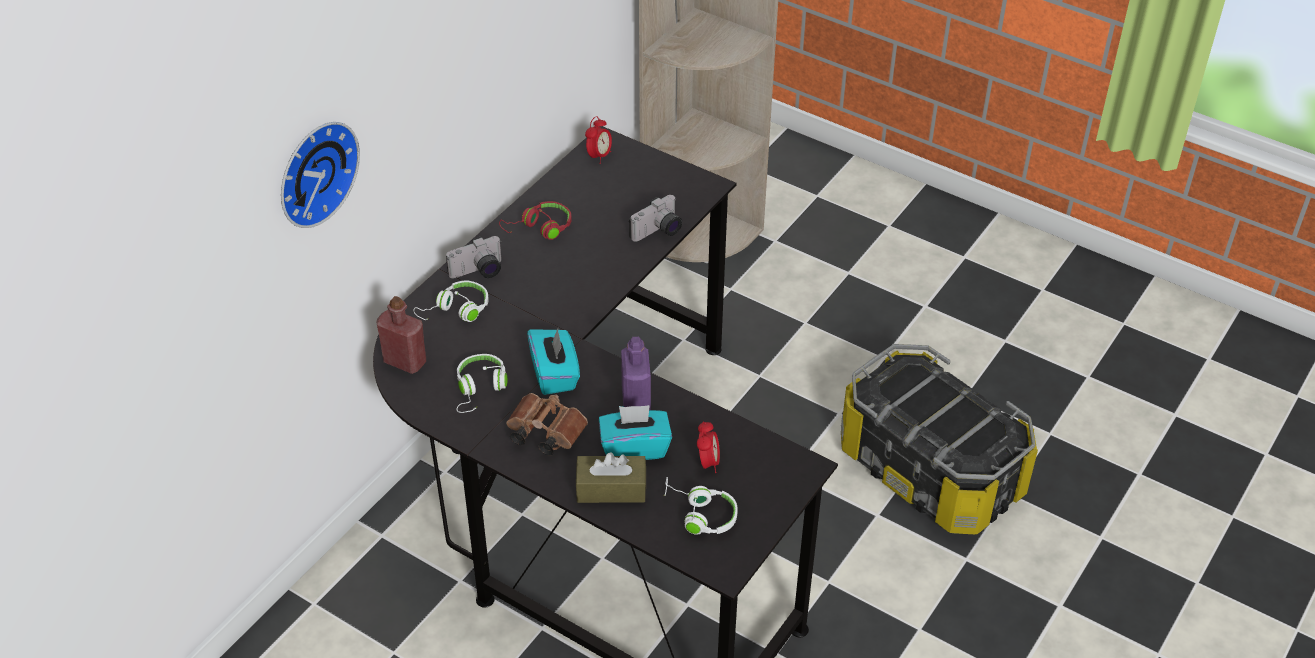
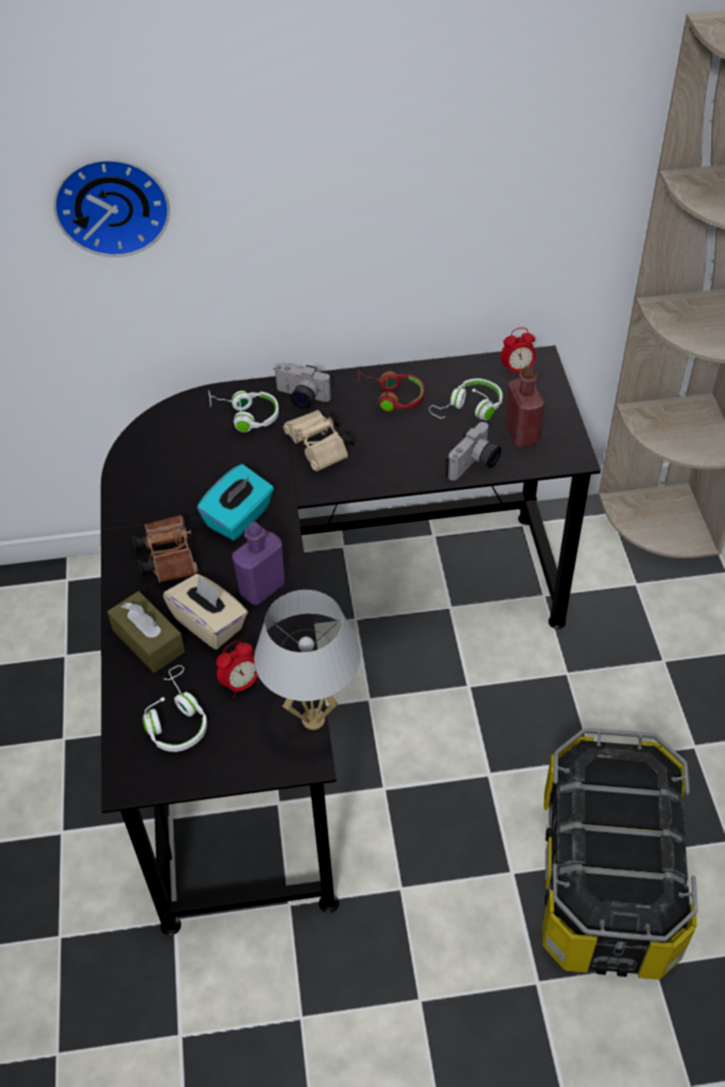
camera: 50 degrees right, 5 degrees up
(405, 361) = (161, 428): red bottle -> red bottle (521, 433)
(480, 389) = (177, 487): white headphones -> white headphones (469, 409)
(544, 294) = (320, 449): none -> beige binoculars
(635, 447) = (209, 623): turquoise tissue box -> beige tissue box
(658, 232) = (475, 465): camera -> camera turned 60 degrees counterclockwise
(780, 445) = (314, 720): none -> white table lamp

